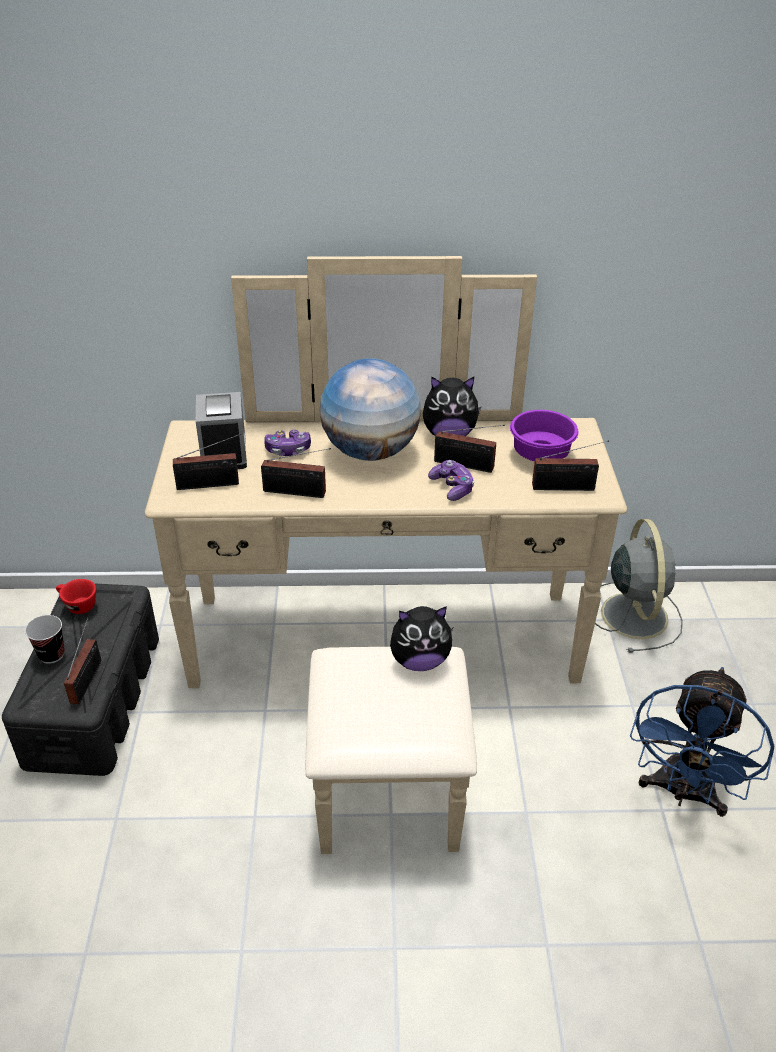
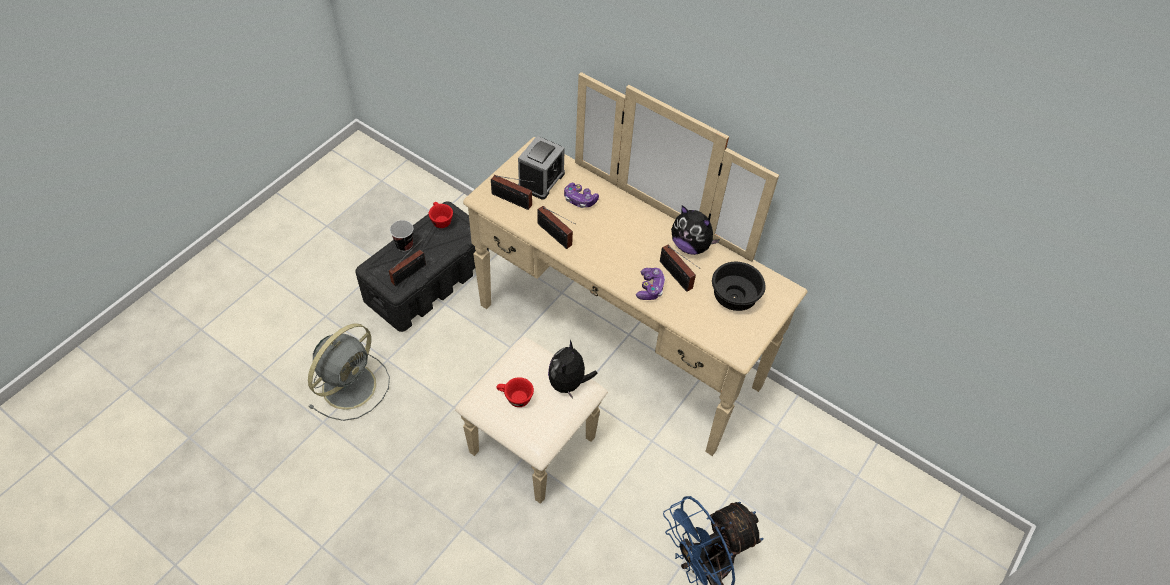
camera: 35 degrees right, 15 degrees up
(370, 451) = (628, 230): globe -> none
(375, 711) = (514, 398): none -> red cup
(419, 660) = (568, 383): plush toy -> plush toy turned 75 degrees clockwise
(538, 453) = (734, 296): purple bowl -> black bowl
(566, 487) = (723, 333): radio -> none
(633, 613) = (799, 433): grey fan -> grey fan (351, 384)

